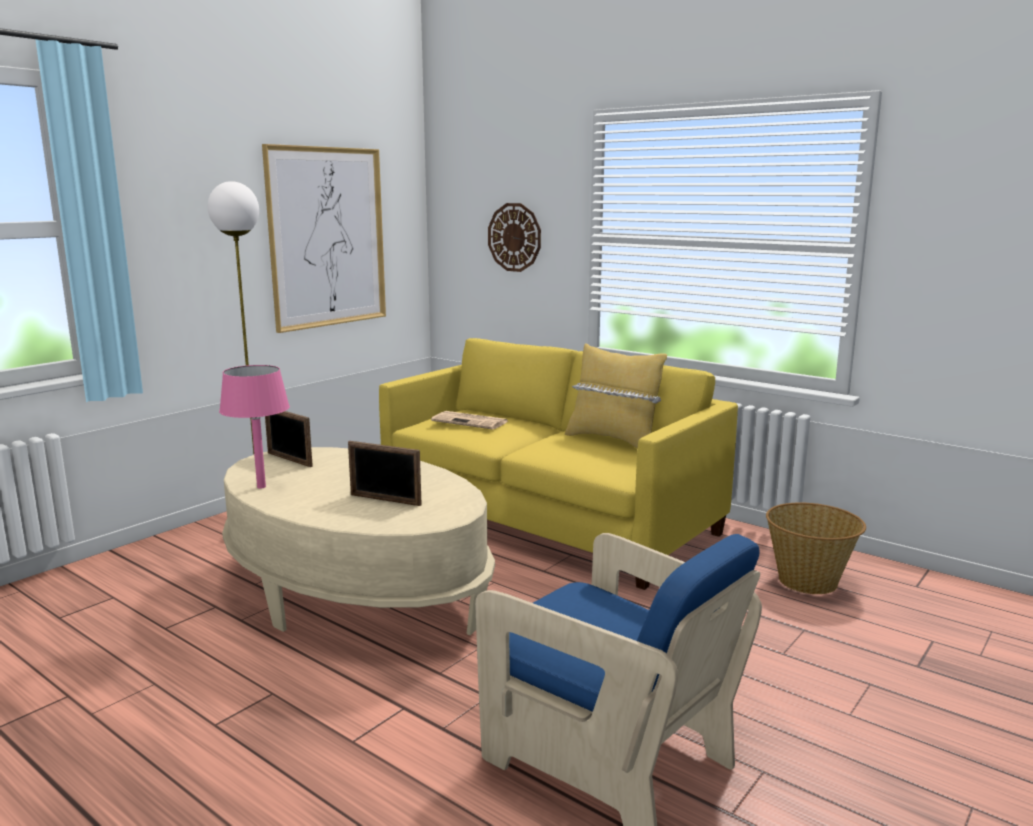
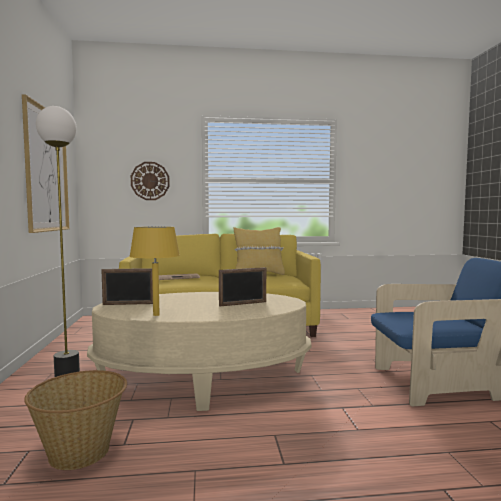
camera: 45 degrees left, 10 degrees down
(261, 487) = (156, 315): pink table lamp -> yellow table lamp
(809, 581) = (352, 319): basket -> basket (80, 451)

